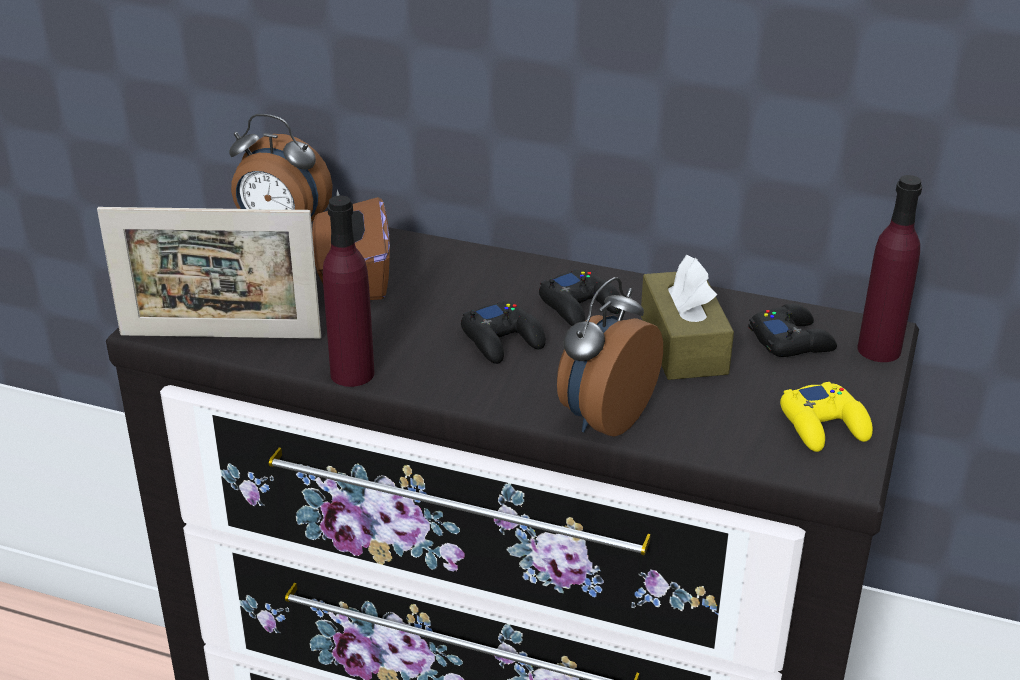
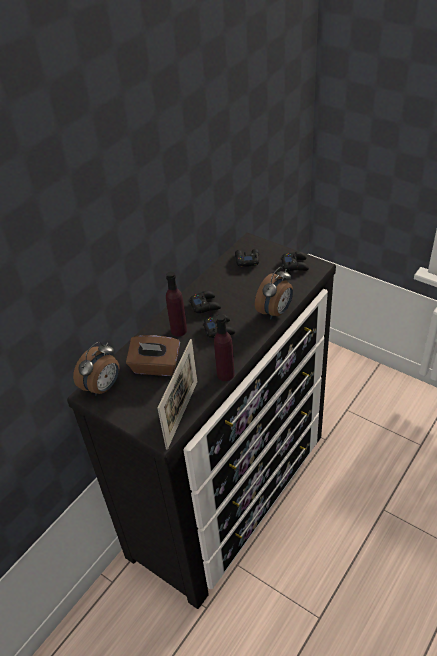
camera: 70 degrees left, 10 degrees up
(603, 417) = (275, 312): alarm clock -> alarm clock turned 105 degrees counterclockwise
(683, 344) = (239, 284): brown tissue box -> none
(824, 425) = (295, 264): yellow game controller -> black game controller
(879, 350) = (259, 243): purple bottle -> purple bottle (179, 330)

